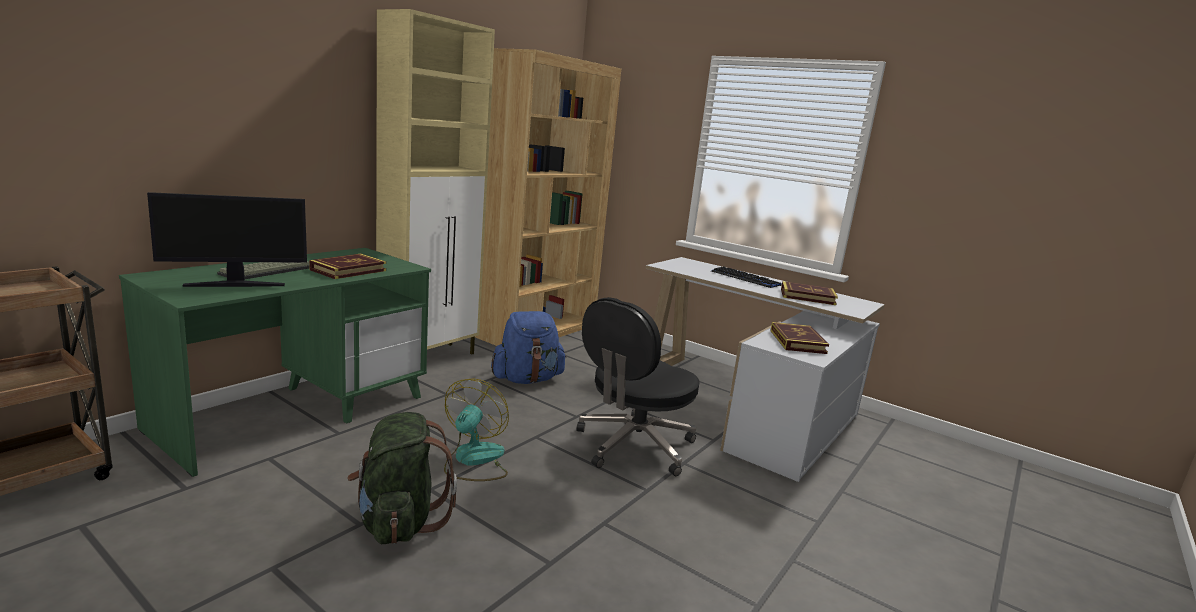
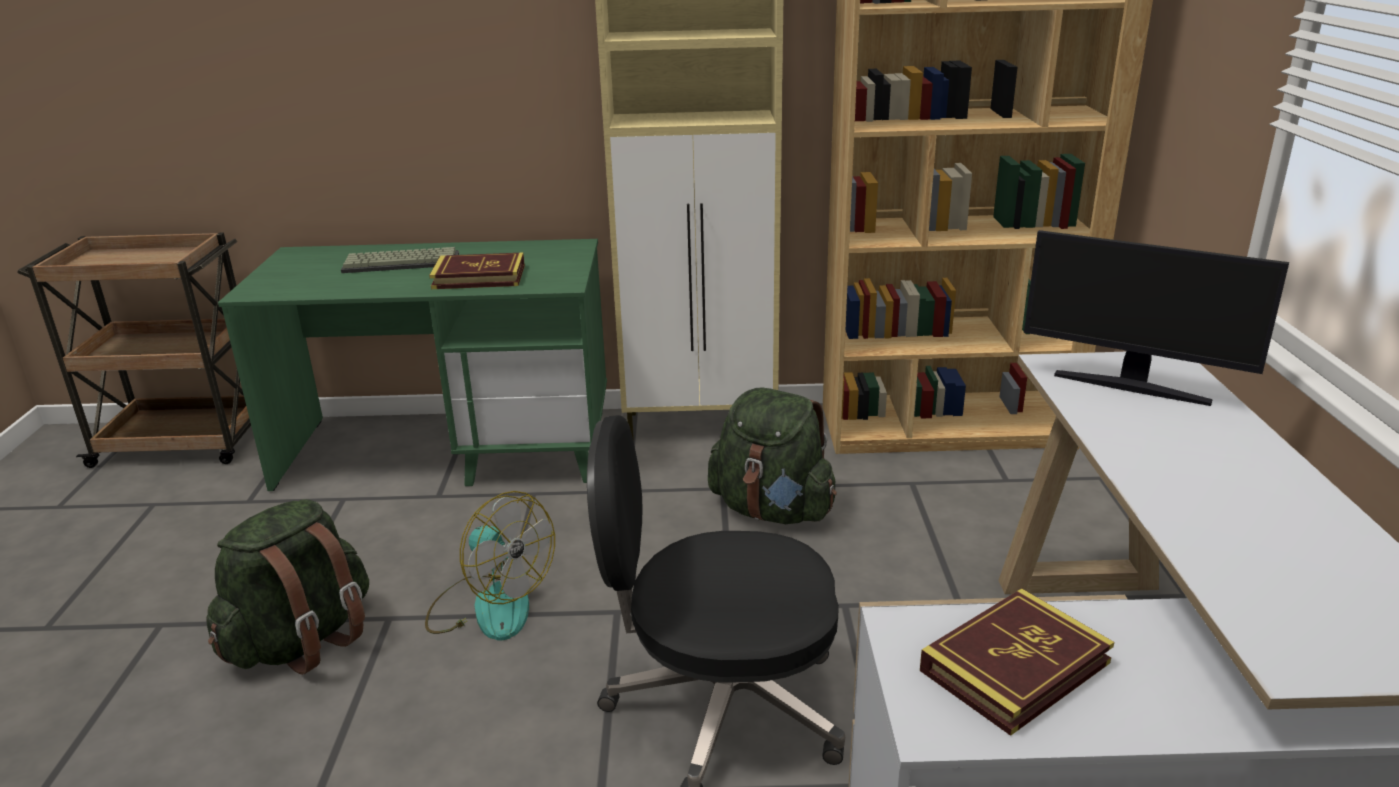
camera: 55 degrees right, 10 degrees up
(235, 284) = (327, 279): monitor -> monitor (1131, 386)
(473, 460) = (490, 605): fan -> fan turned 60 degrees clockwise
(527, 379) = (772, 510): blue backpack -> green backpack
(745, 278) = (1206, 451): keyboard -> none
(807, 297) = (1267, 561): book -> none

